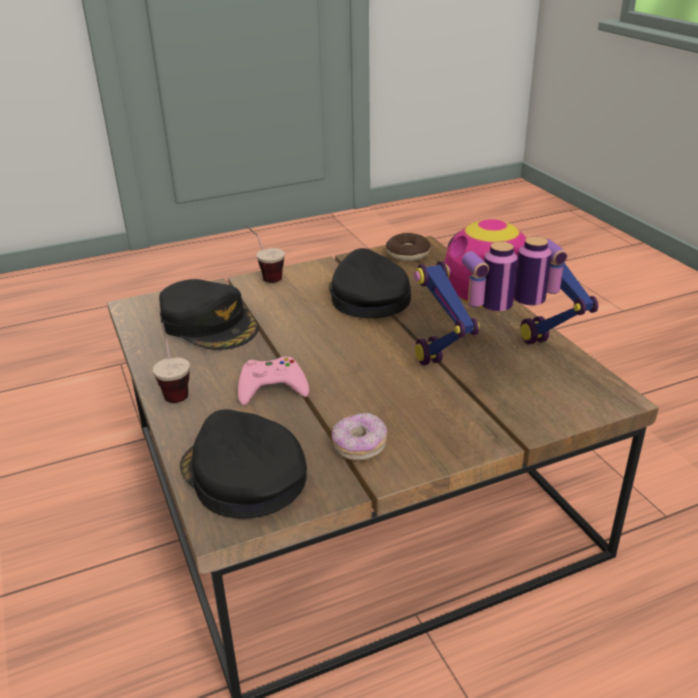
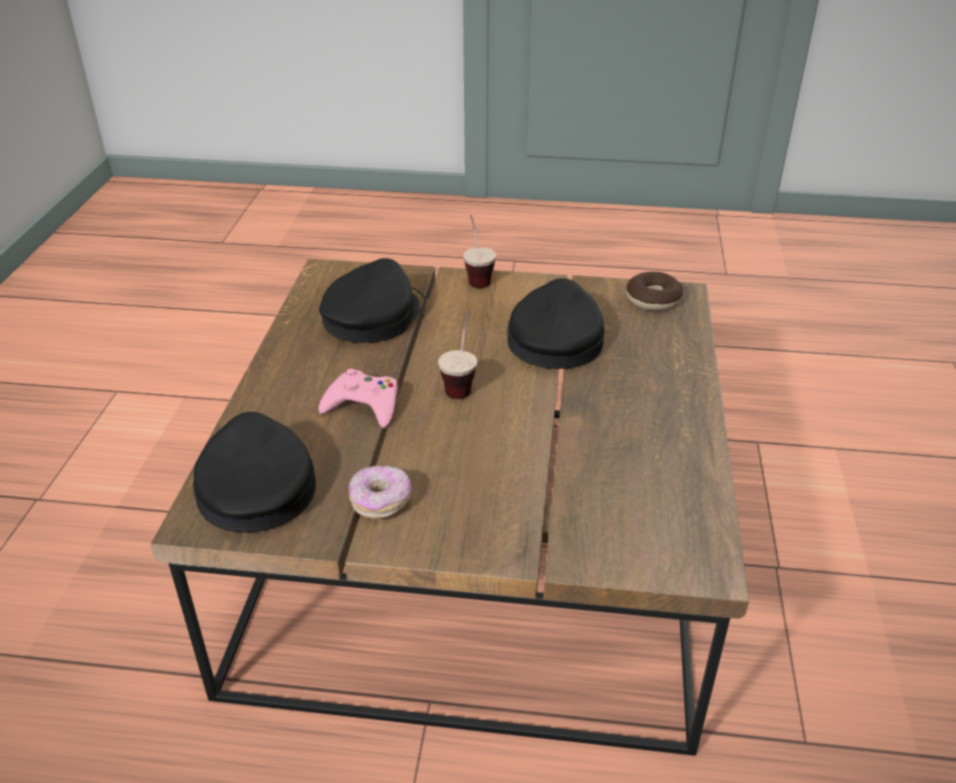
camera: 30 degrees right, 5 degrees up
(174, 388) = (281, 372): cup -> cup (461, 382)
(209, 324) = (373, 314): black cap -> black cap turned 135 degrees counterclockwise
(489, 361) = (608, 463): toy robot -> none

